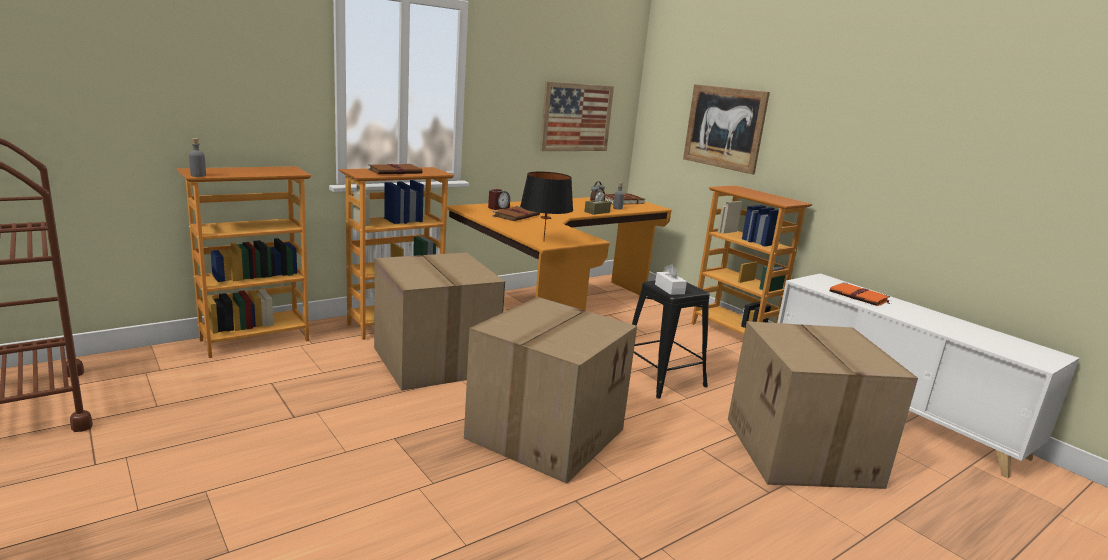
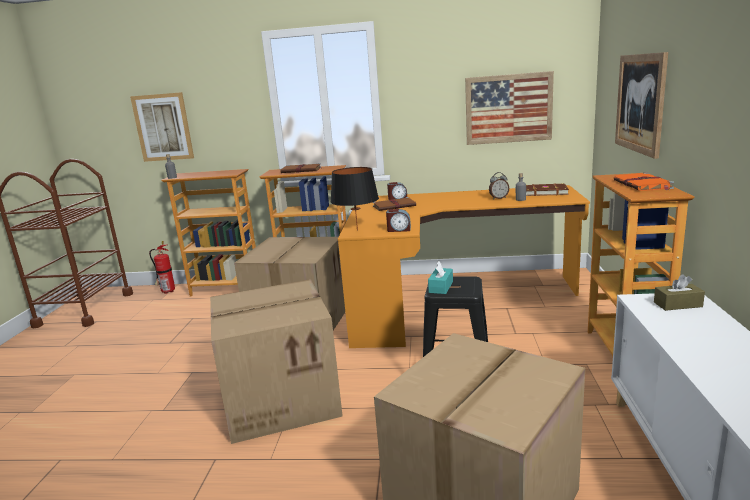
camera: 45 degrees right, 0 degrees up
(151, 358) = (167, 292): none -> fire extinguisher
(156, 94) = (163, 127): none -> picture
(582, 239) = (399, 230): none -> alarm clock
(597, 212) = (486, 203): brown tissue box -> brown tissue box (677, 304)
(669, 289) = (441, 287): white tissue box -> turquoise tissue box
(859, 297) = (690, 331): orange book -> orange book (643, 185)

